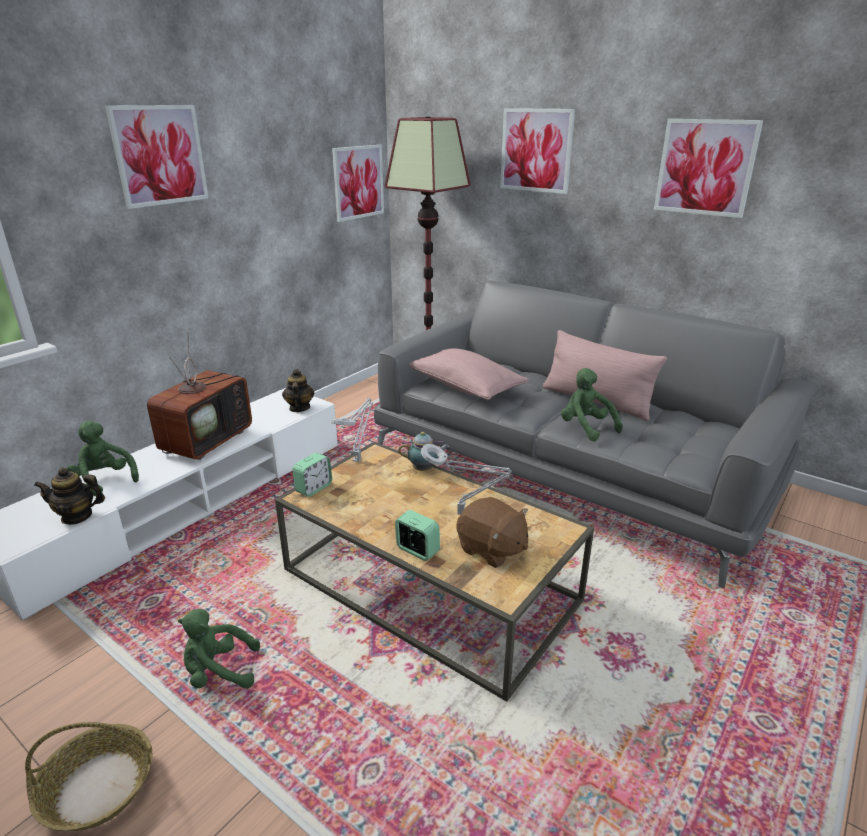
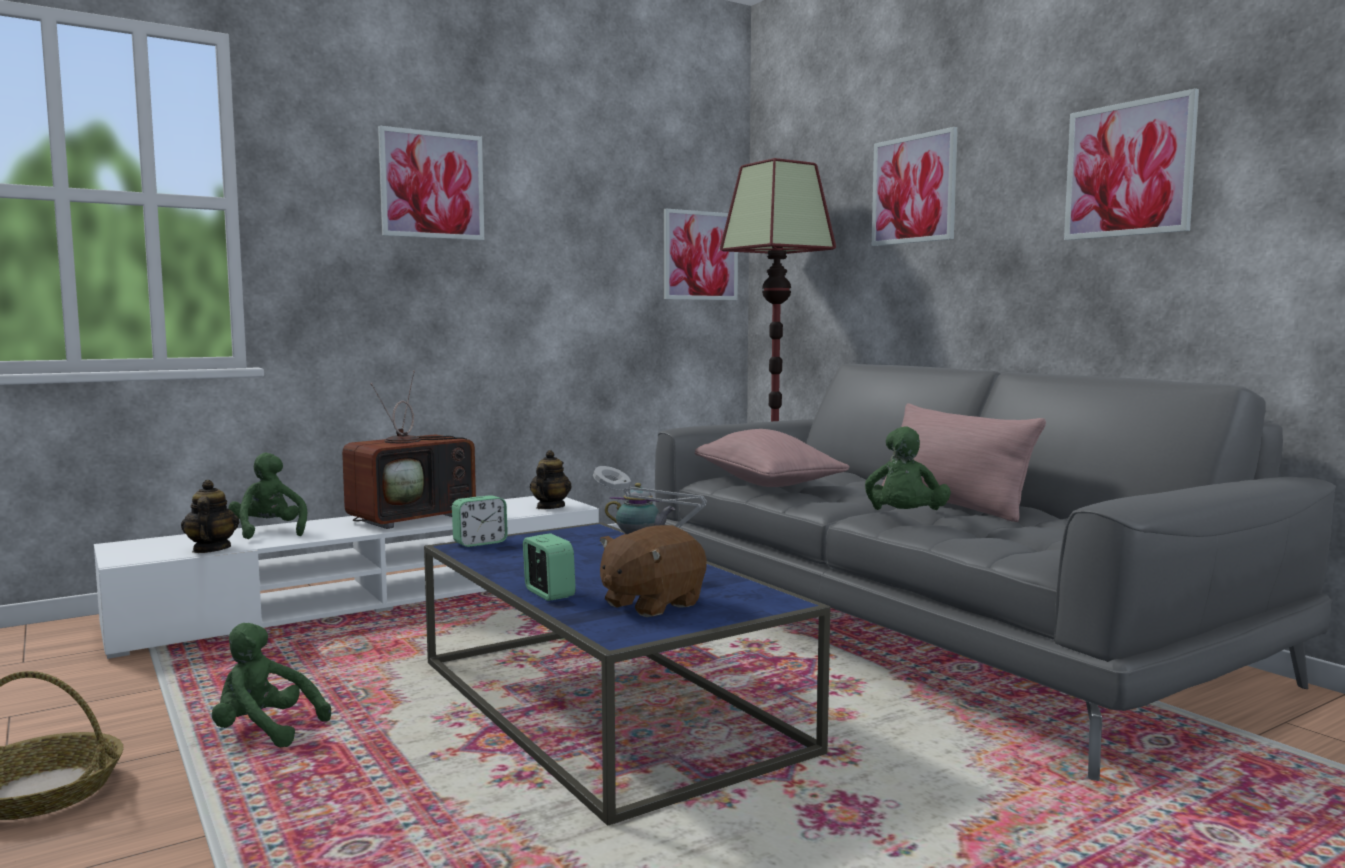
camera: 20 degrees right, 20 degrees down
(77, 516) = (211, 549): teapot -> teapot turned 60 degrees clockwise
(357, 459) = (562, 531): grey table lamp -> none
(430, 585) = (606, 705): brown coffee table -> blue coffee table
(491, 549) = (651, 604): brown plush toy -> brown plush toy turned 75 degrees clockwise
(586, 427) = (905, 519): green plush toy -> green plush toy turned 150 degrees counterclockwise

